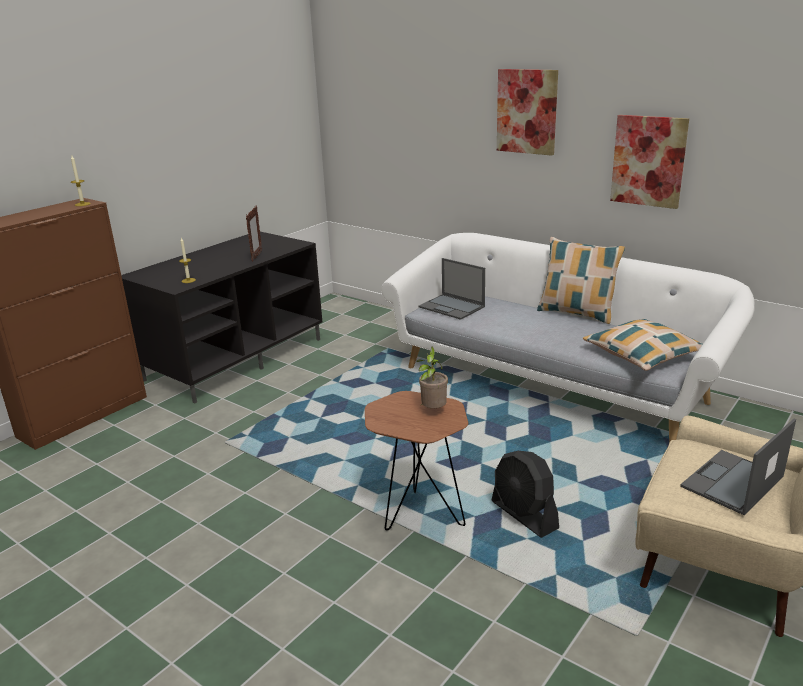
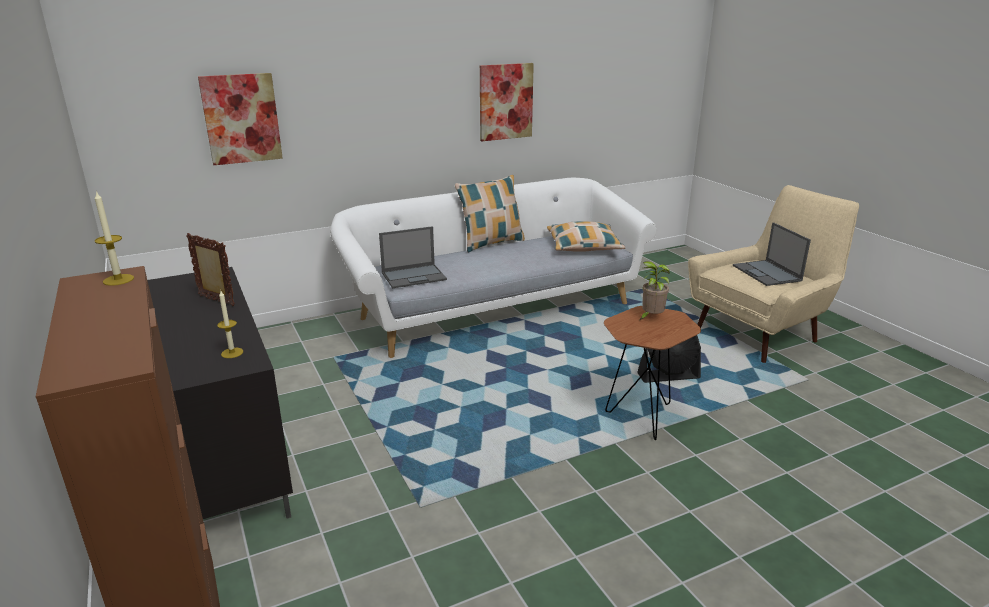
camera: 65 degrees left, 0 degrees up
(527, 111) = (393, 71): picture -> picture (241, 118)

